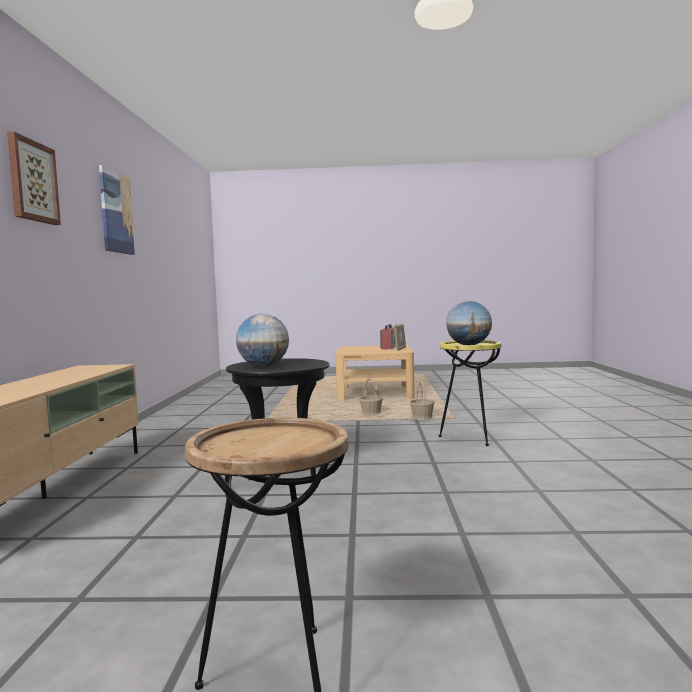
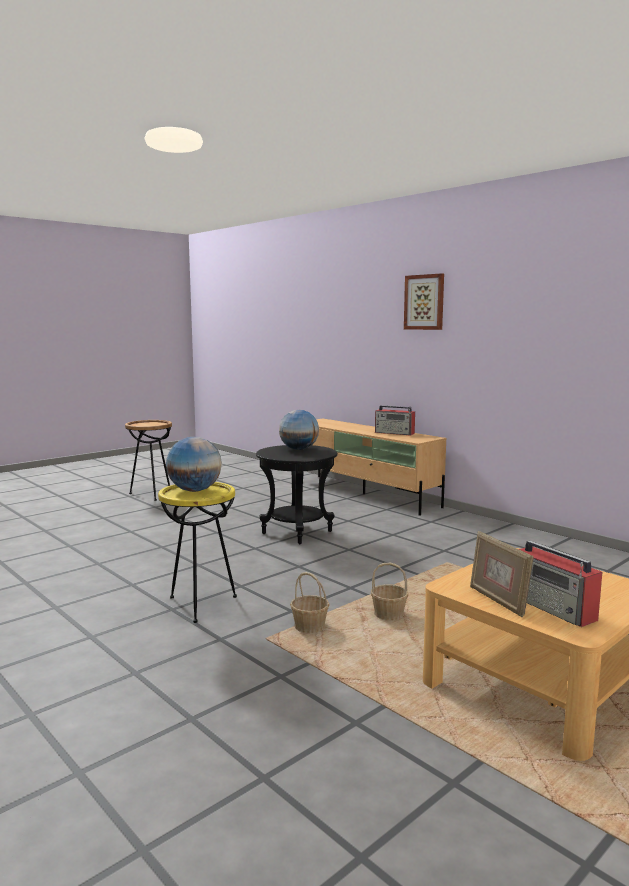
camera: 135 degrees right, 5 degrees up
(63, 374) = (395, 433): none -> radio
(116, 212) = (539, 302): picture -> none

